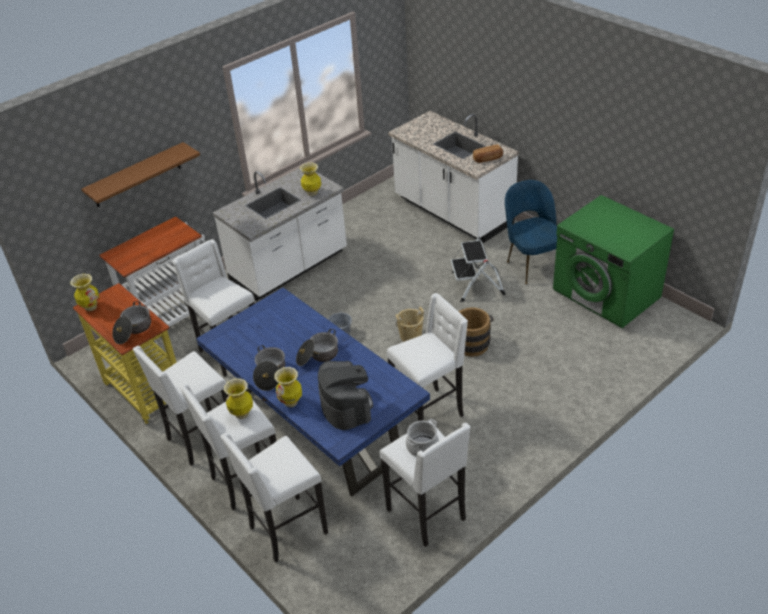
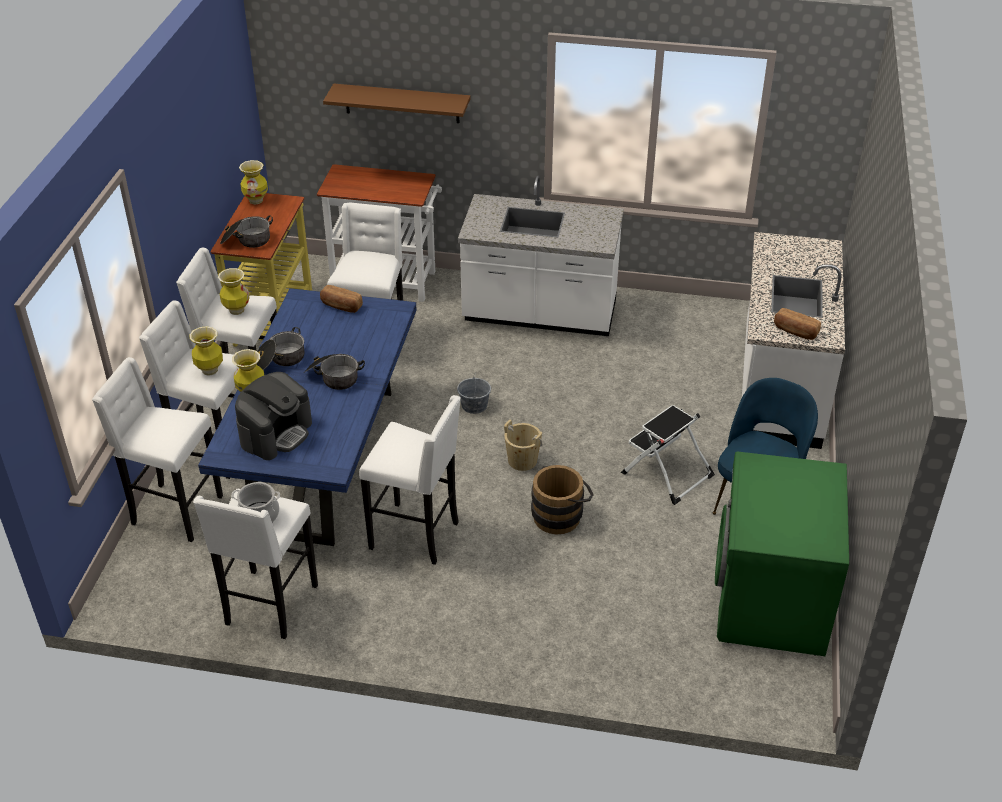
camera: 50 degrees right, 0 degrees up
(246, 321) = (341, 306): none -> bread
(312, 193) = (579, 238): vase -> vase (236, 310)

